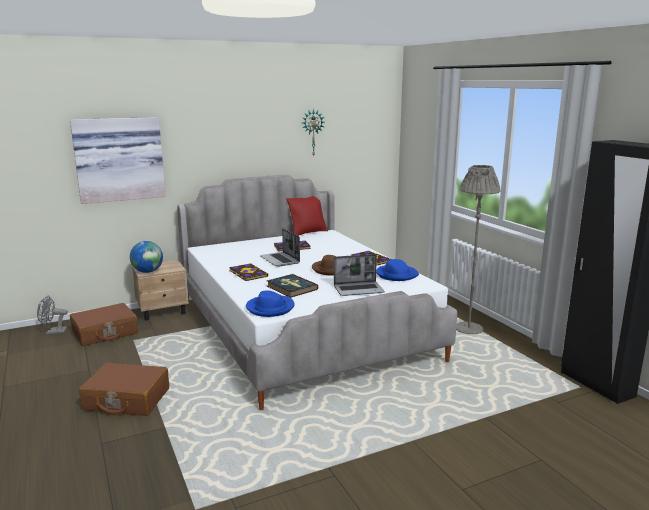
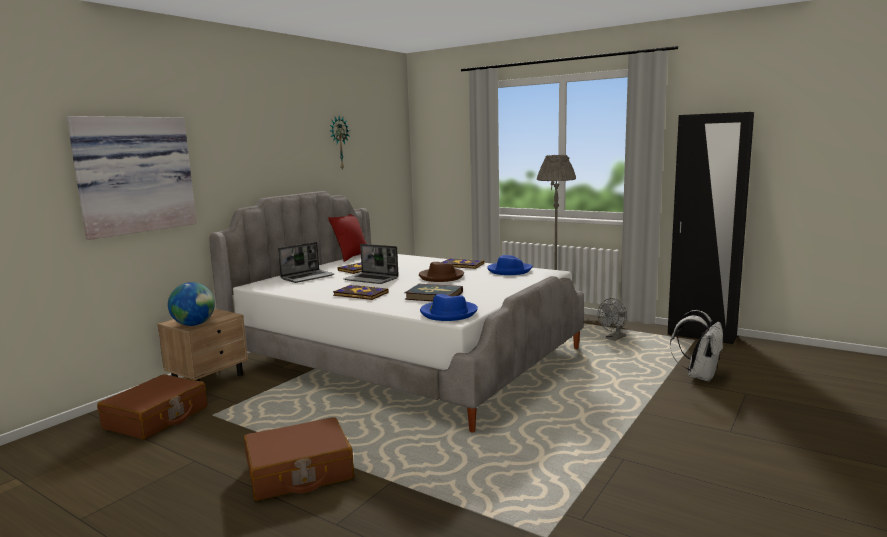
camera: 30 degrees left, 5 degrees down
(53, 332) = (68, 438): grey fan -> grey fan (613, 339)
(359, 289) = (501, 285): laptop -> laptop (308, 277)
(522, 426) = (699, 376): none -> white backpack

